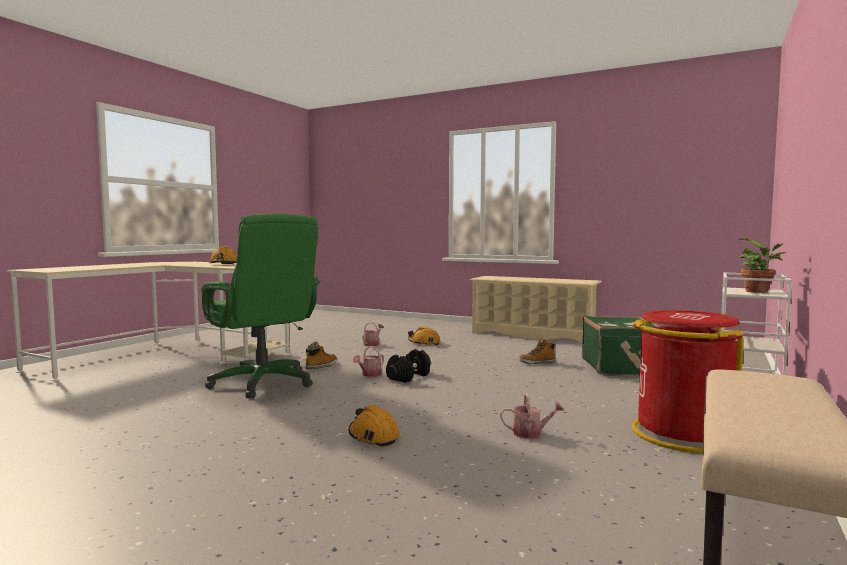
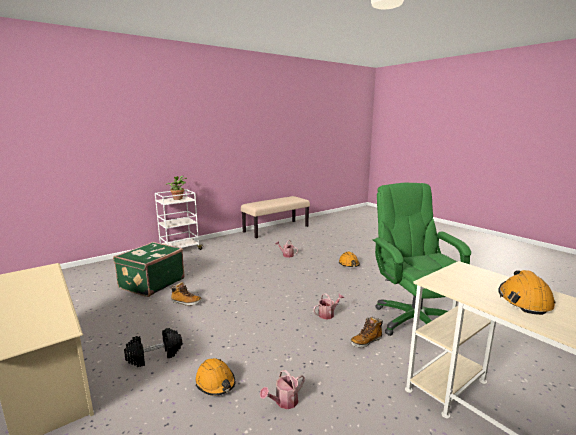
camera: 155 degrees left, 10 degrees up
(409, 377) = (301, 304): black dumbbell -> black dumbbell (155, 355)
(682, 434) = (236, 246): red trash can -> none

